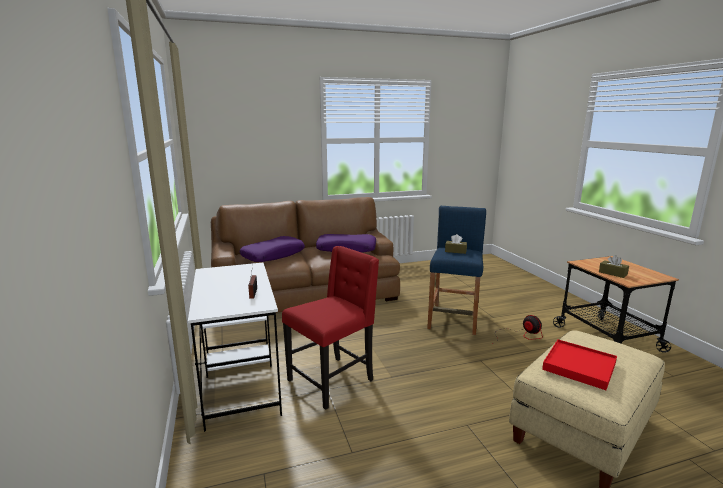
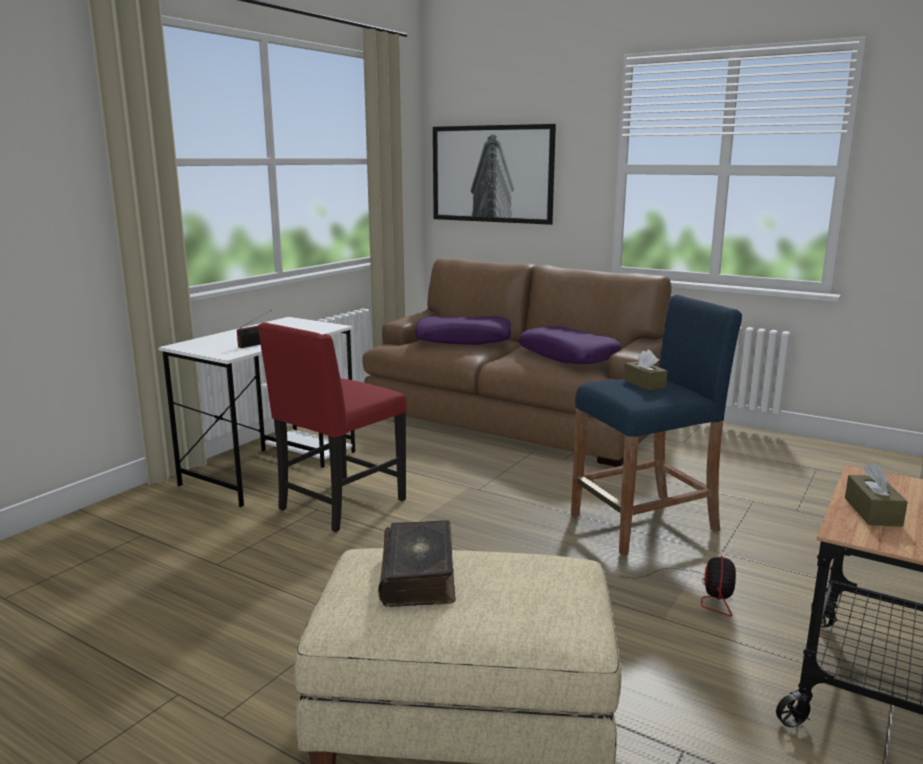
camera: 50 degrees right, 0 degrees up
(237, 146) = (492, 174): none -> picture
(332, 380) = (339, 505): red chair -> red chair turned 120 degrees clockwise
(579, 366) = (419, 575): red tray -> book

